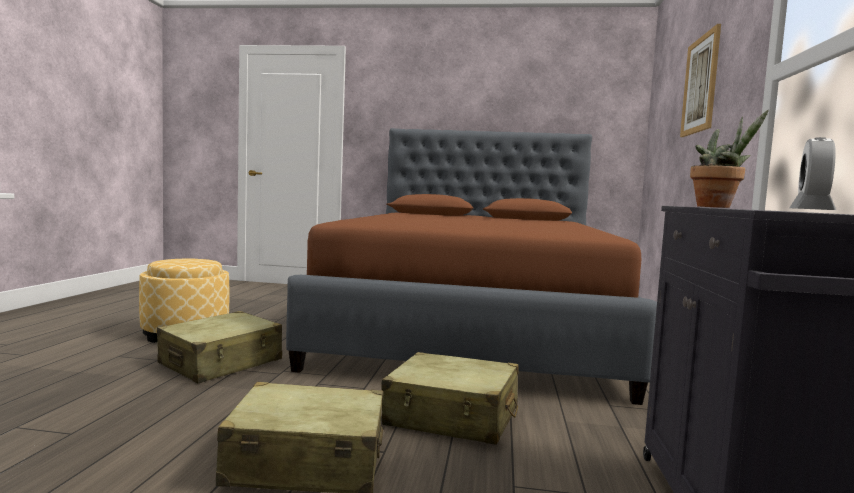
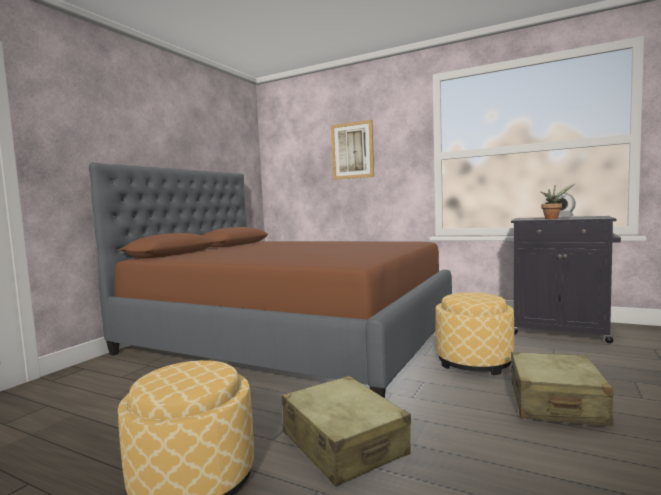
camera: 70 degrees left, 0 degrees up
(452, 417) = (474, 362): beige suitcase -> ottoman

